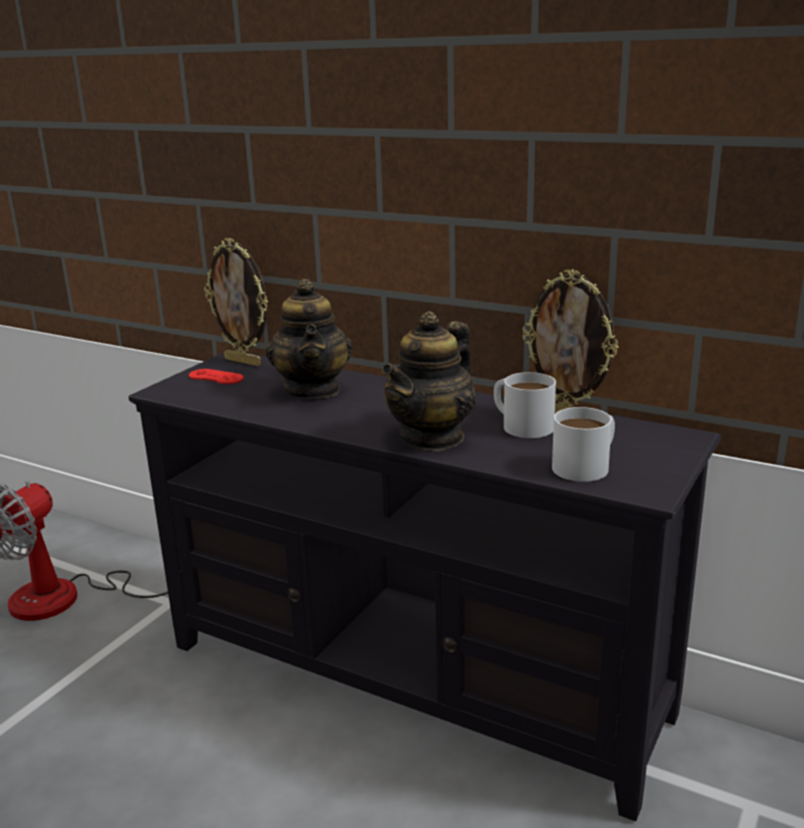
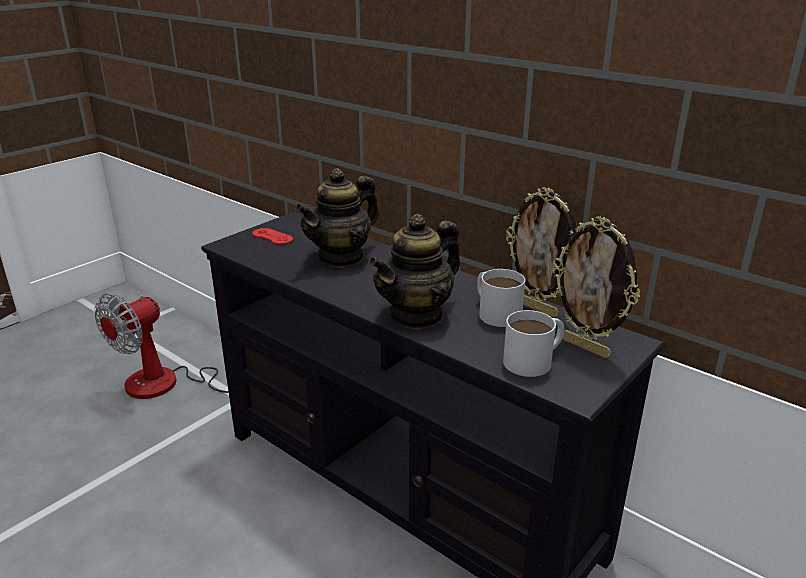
camera: 10 degrees right, 5 degrees up
(244, 361) = (300, 224): picture frame -> picture frame (586, 347)
(313, 390) = (341, 257): teapot -> teapot turned 45 degrees clockwise

